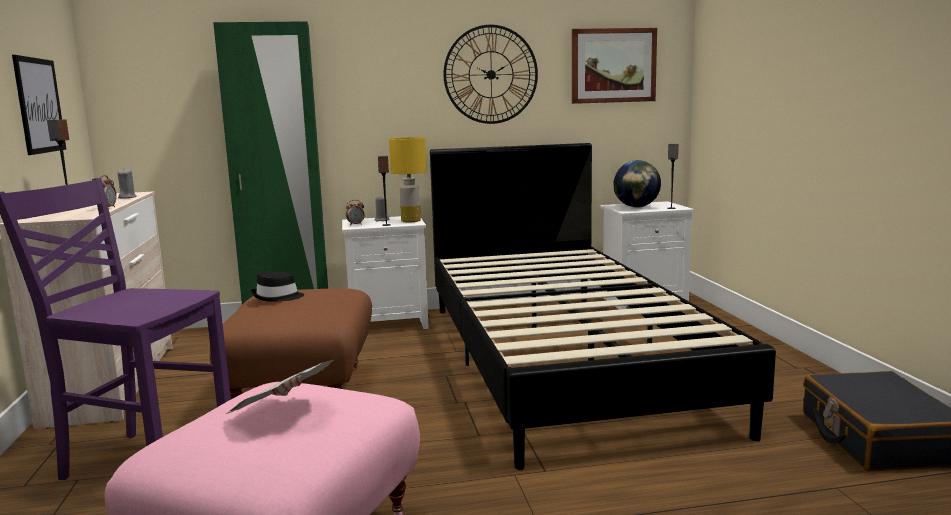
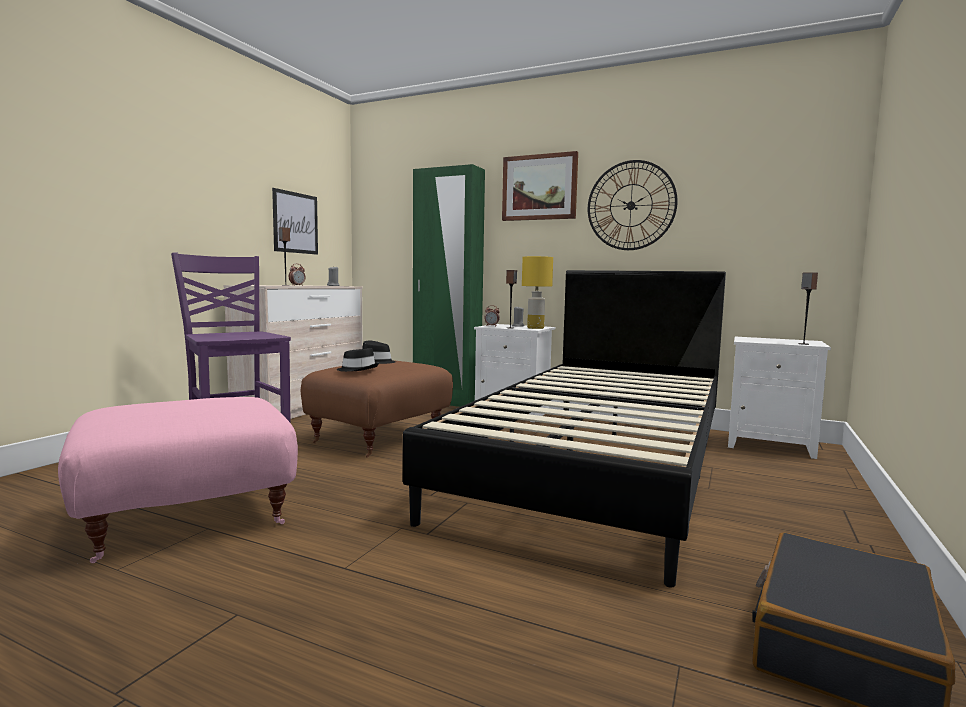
camera: 35 degrees right, 5 degrees down
(282, 414) = (193, 406): newspaper -> none
(294, 314) = (358, 369): none -> black hat
(613, 65) = (763, 194): picture -> picture (539, 187)
(636, 207) = (766, 340): globe -> none

